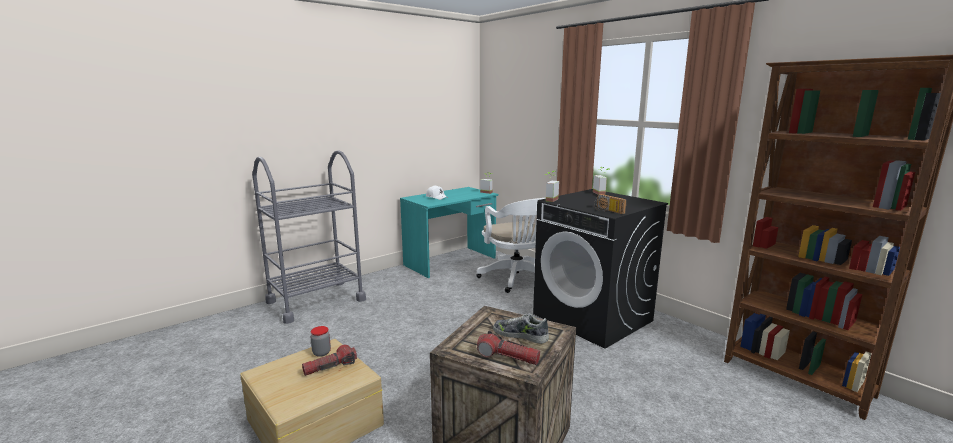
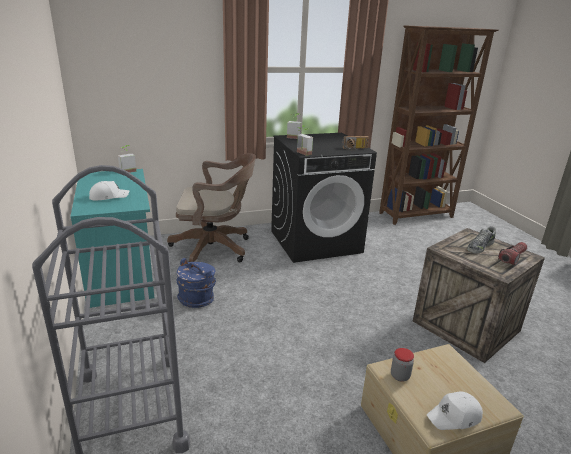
camera: 70 degrees left, 10 degrees up
(272, 382) = (455, 417): none -> white cap
(330, 367) = (430, 372): flashlight -> none
(438, 290) = (197, 299): none -> blue bucket
(518, 279) = (215, 248): white office chair -> brown office chair

